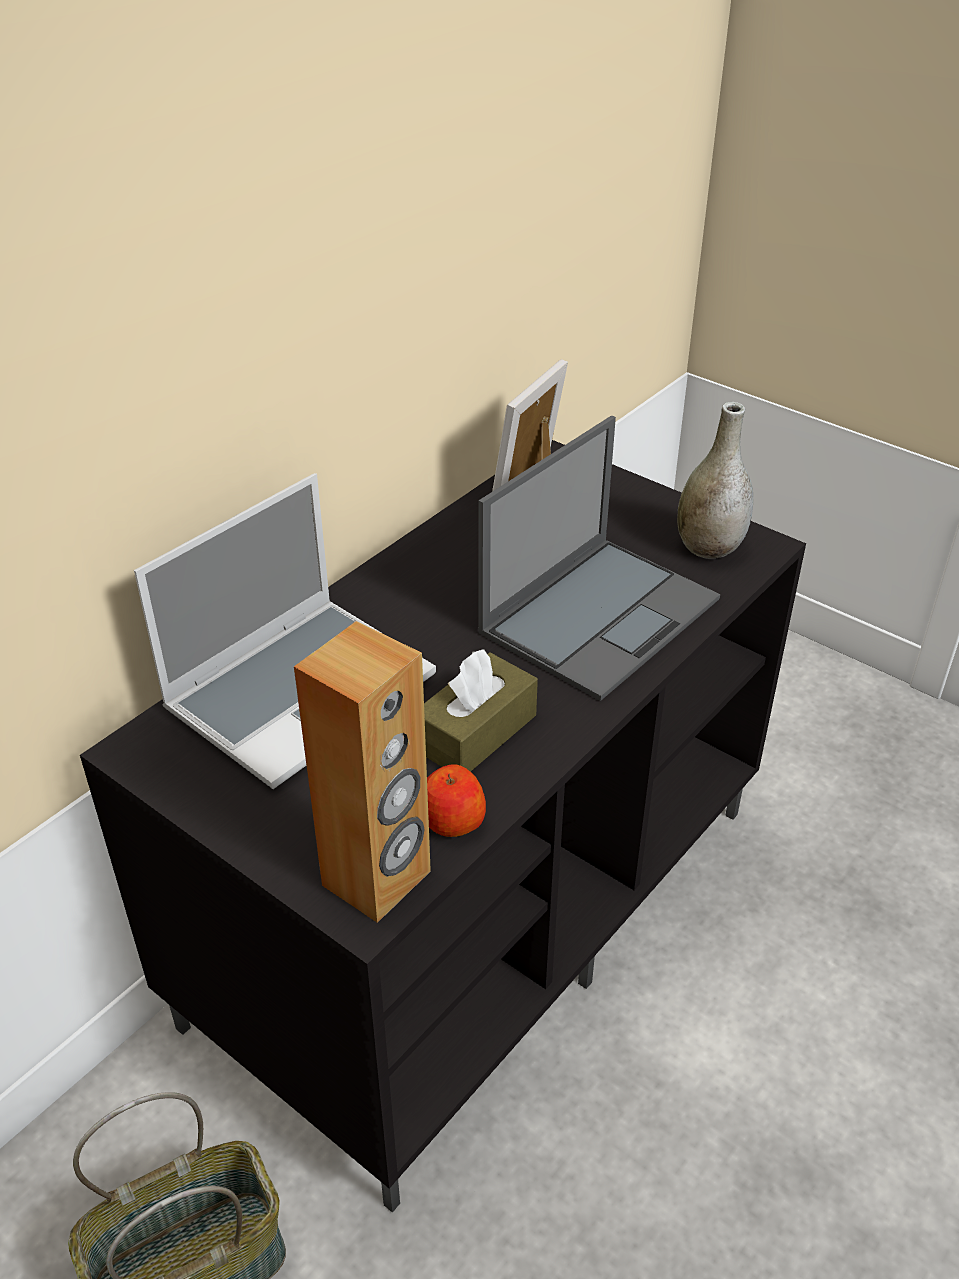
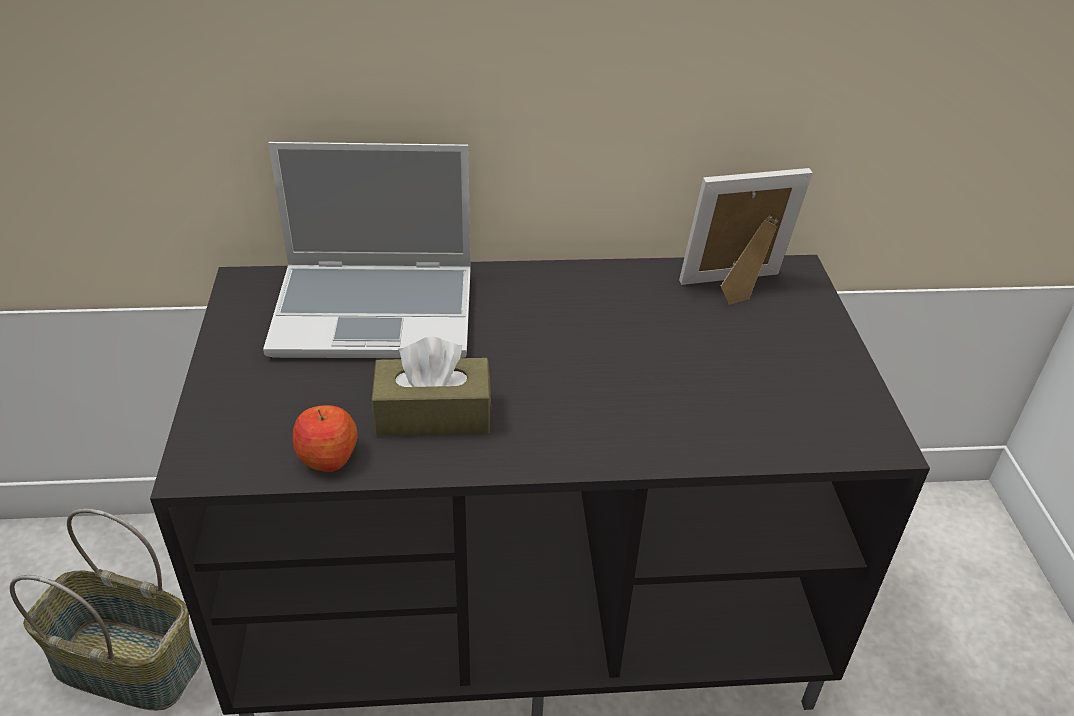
camera: 45 degrees right, 0 degrees up
(377, 879) = (234, 455): brown speaker -> none
(601, 614) = (650, 400): laptop -> none
(709, 548) = (824, 413): grey vase -> none

